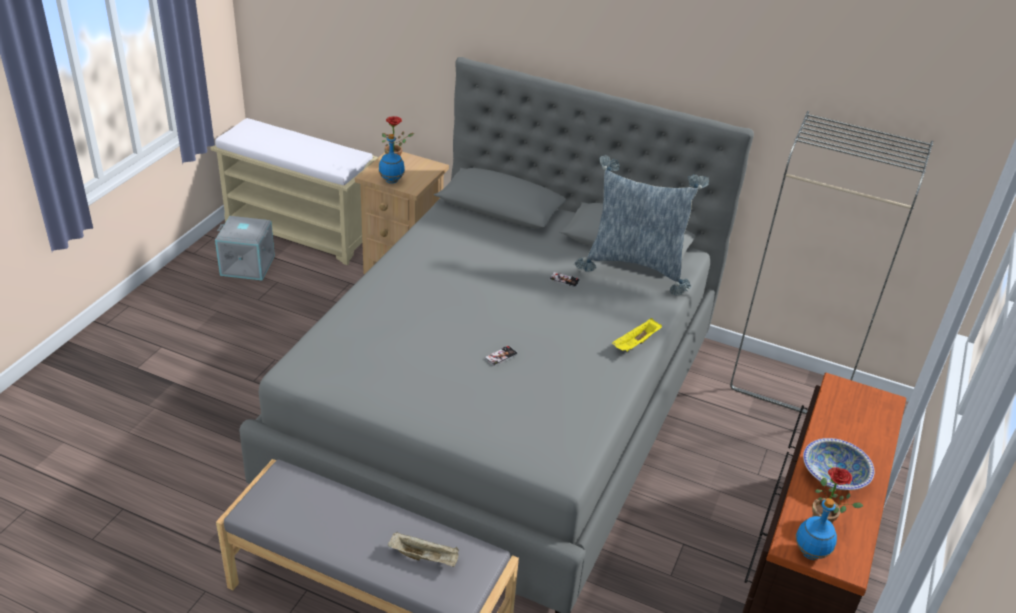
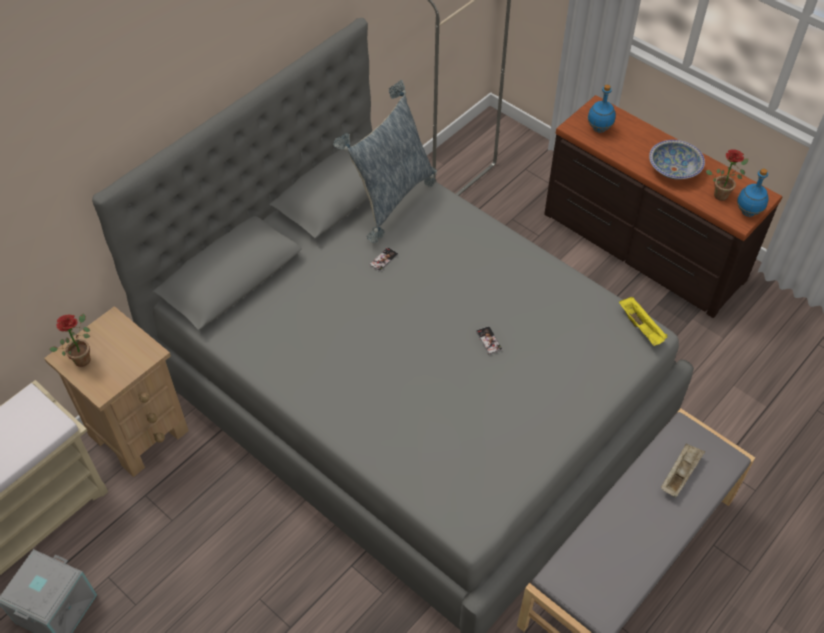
camera: 70 degrees left, 15 degrees up
(392, 181) = (125, 370): blue bottle -> blue bottle (599, 128)
(636, 344) = (495, 235): yellow tray -> yellow tray (641, 328)

